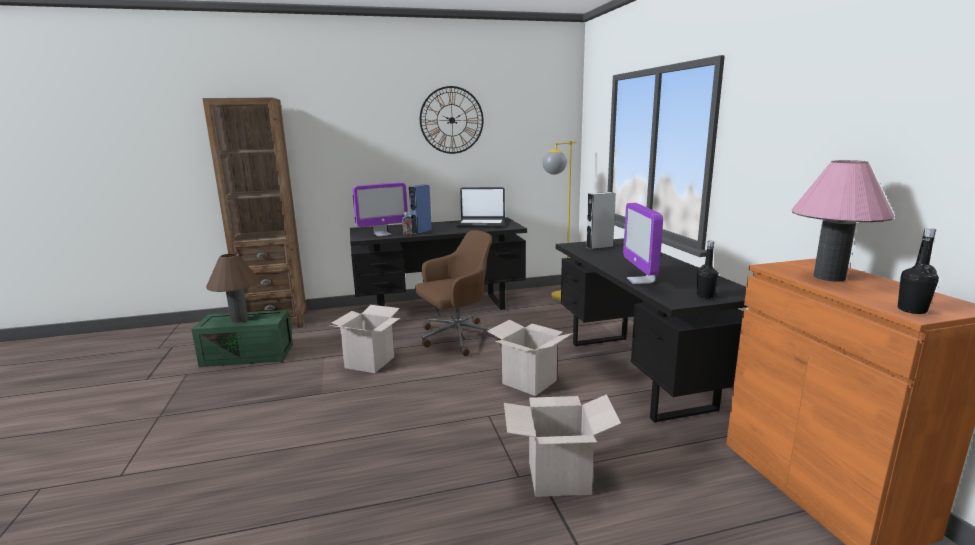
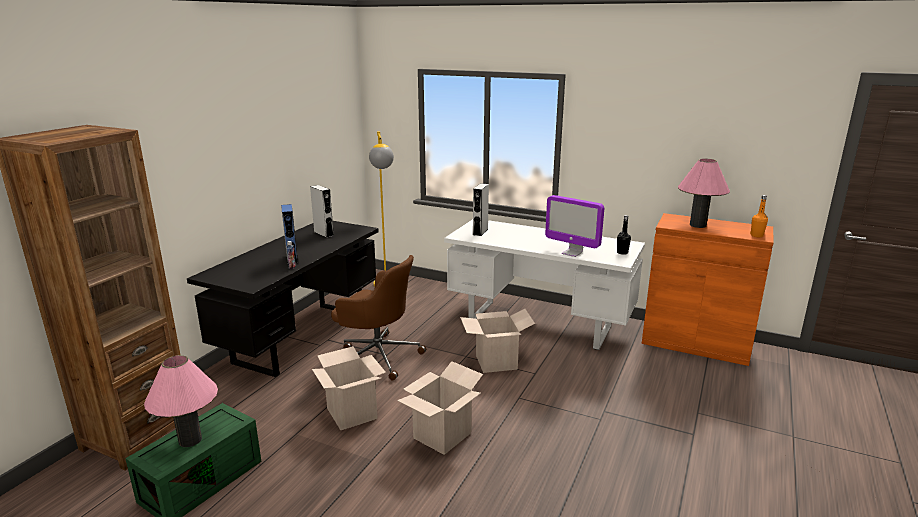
camera: 50 degrees left, 5 degrees up
(239, 319) = (190, 440): brown table lamp -> pink table lamp
(382, 234) = (261, 274): monitor -> none
(451, 120) = (268, 122): wall clock -> none
(457, 338) = (378, 356): brown office chair -> brown office chair turned 105 degrees clockwise
(481, 224) = (323, 234): laptop -> grey speaker
(558, 477) = (616, 406): cardboard box -> cardboard box (442, 435)
(637, 373) = (539, 324): black desk -> white desk
(912, 310) = (756, 235): black bottle -> orange bottle

